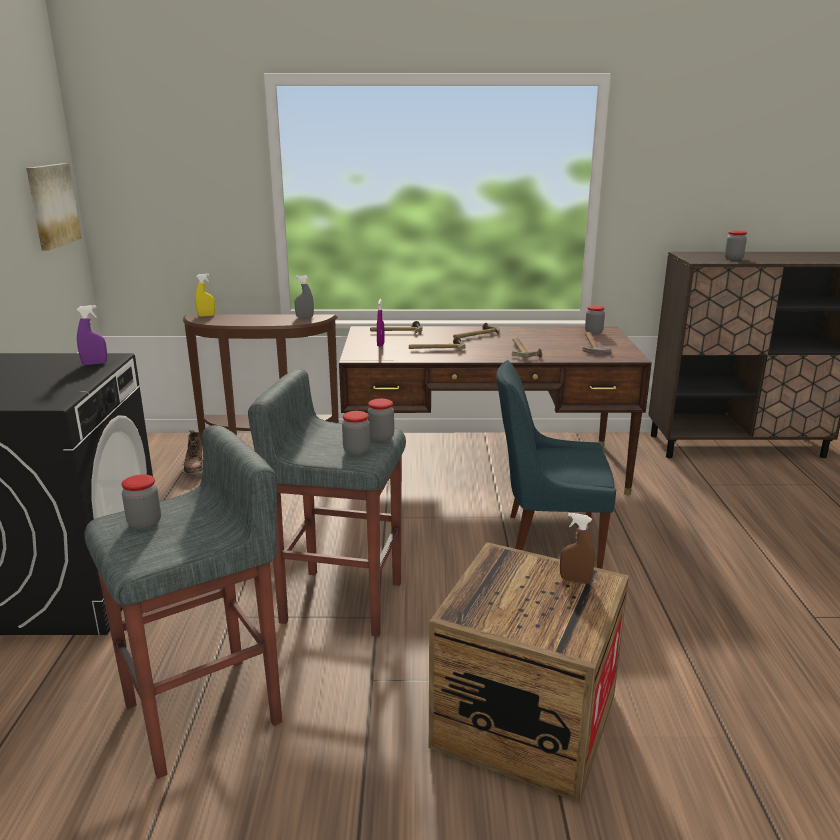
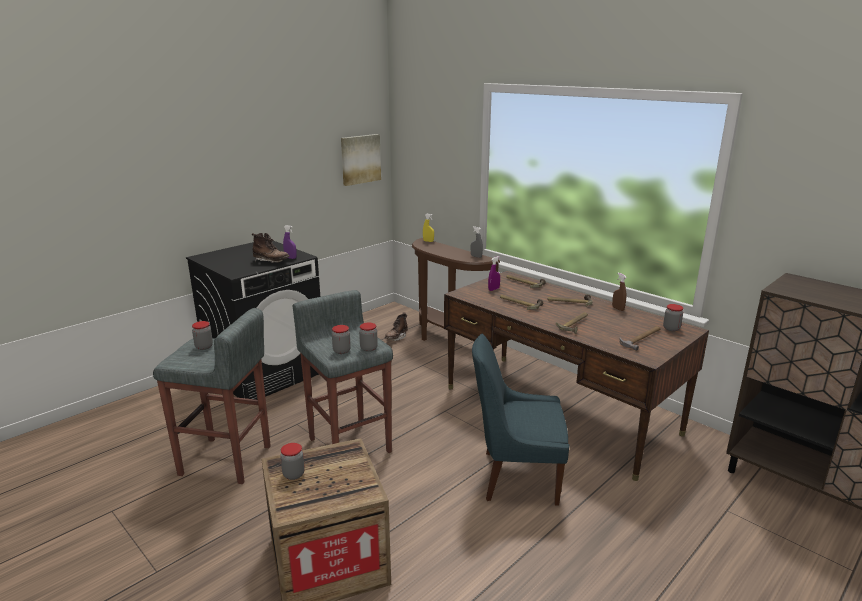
camera: 45 degrees right, 0 degrees up
(74, 375) = (271, 262): none -> brown boot
(548, 540) = (516, 477): blue chair -> blue chair turned 45 degrees counterclockwise
(575, 580) = (356, 484): brown spray bottle -> brown spray bottle (618, 308)
(733, 258) = (831, 296): jar -> jar (293, 474)

